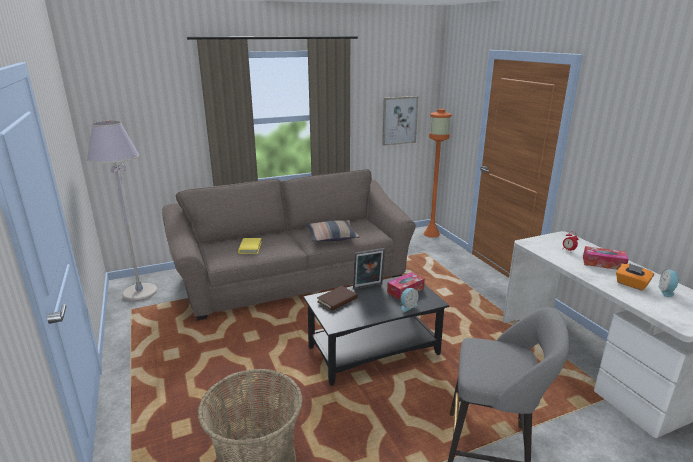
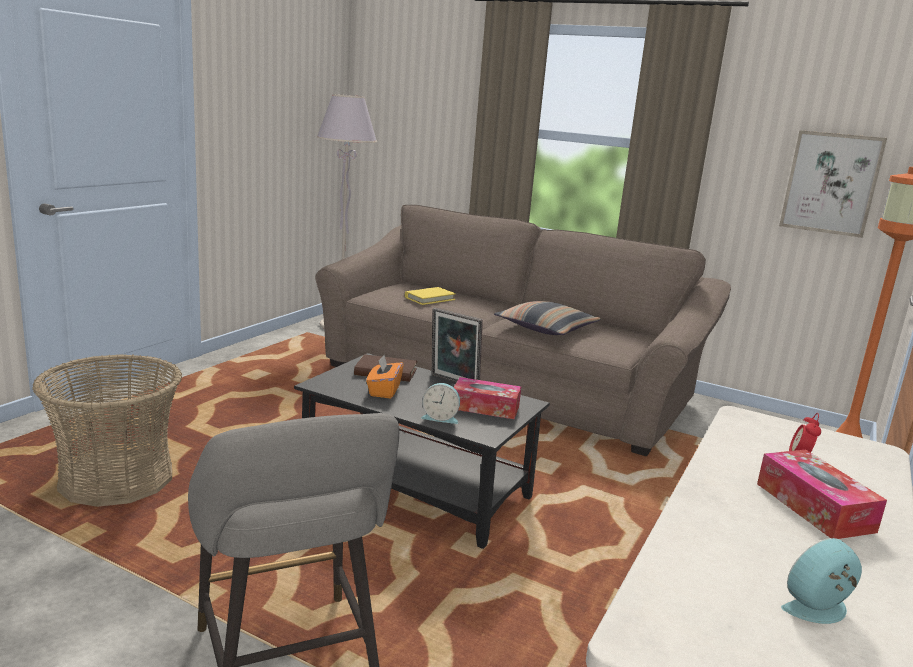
camera: 50 degrees right, 5 degrees down
(631, 284) = (761, 551): orange tissue box -> orange tissue box (384, 391)

